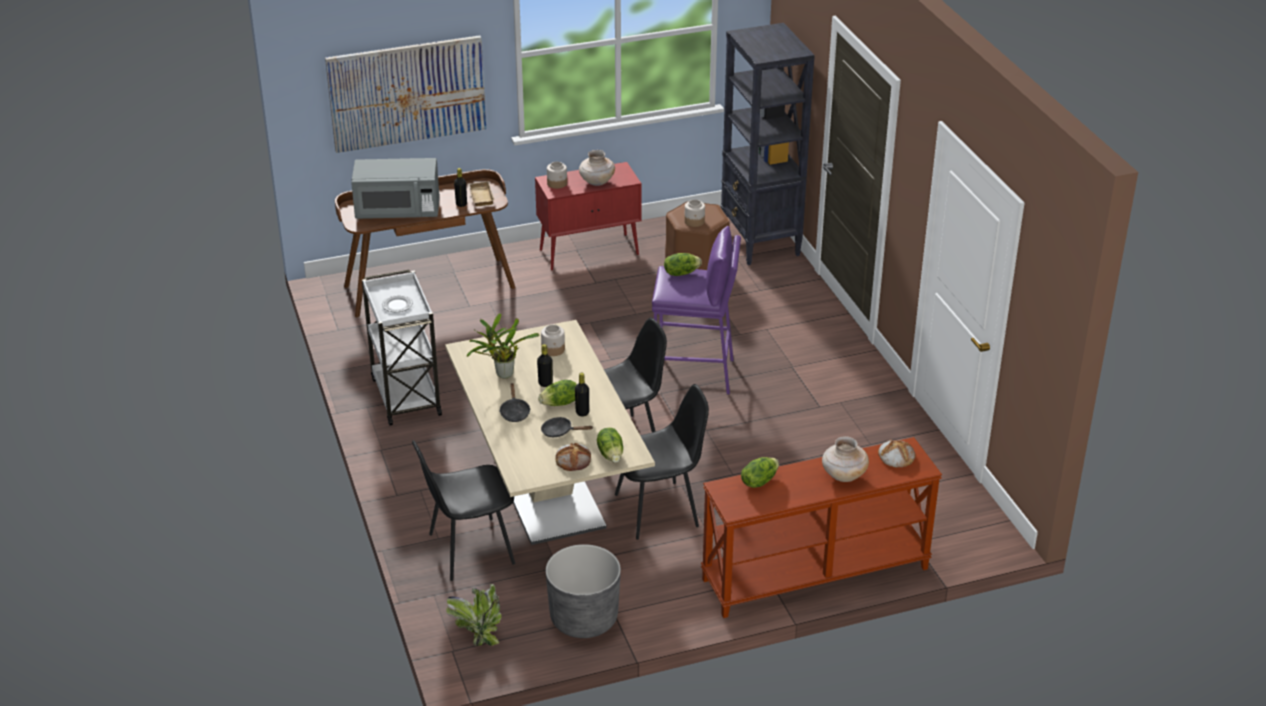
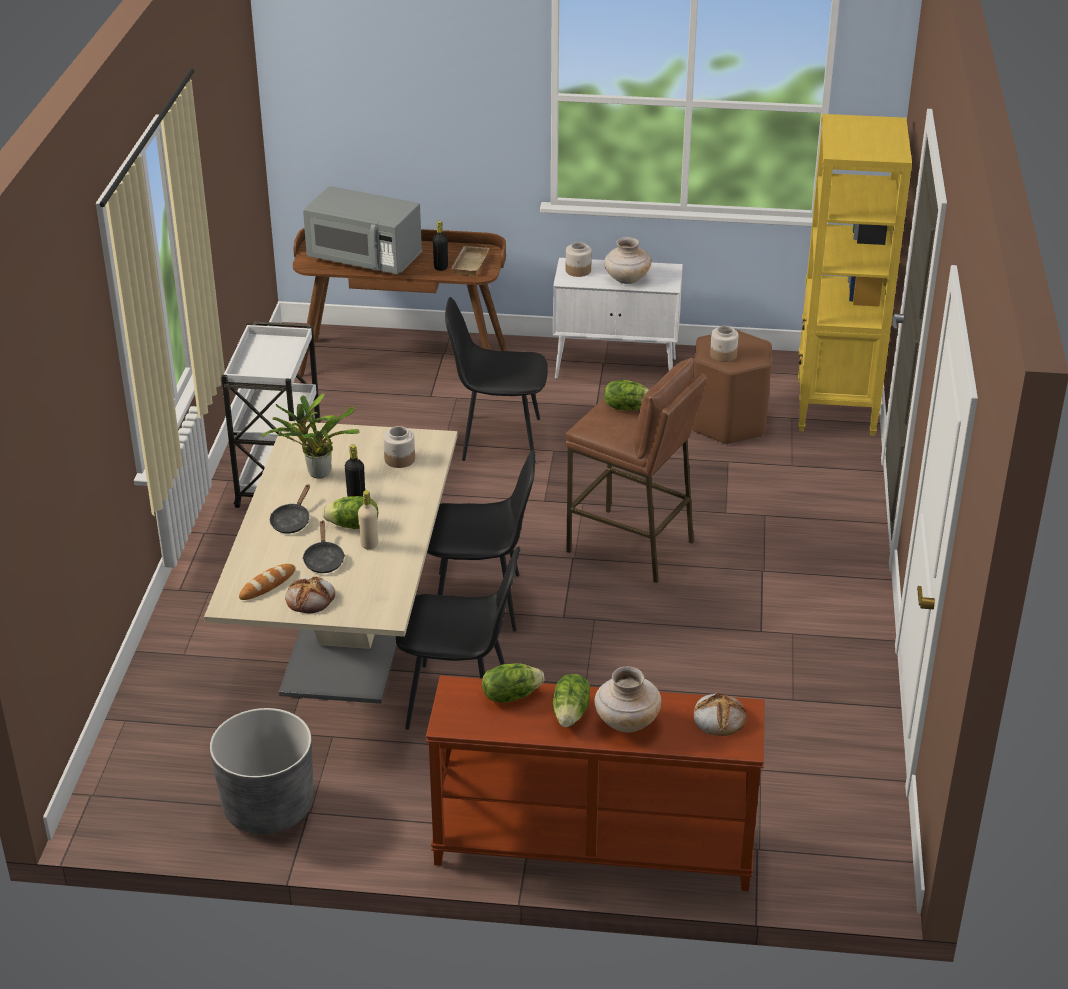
camera: 25 degrees right, 0 degrees up
(397, 305) = (266, 362): plate -> none
(407, 93) = (410, 118): picture -> none
(469, 549) = (206, 678): black chair -> black chair (498, 439)
(478, 631) = (138, 781): potted plant -> none
(535, 459) = (267, 585): none -> bread
(560, 432) = (323, 560): black frying pan -> black frying pan turned 135 degrees counterclockwise
(582, 412) = (369, 544): black bottle -> beige bottle
(590, 252) = (617, 369): red cabinet -> white cabinet
(611, 454) = (360, 605): lettuce -> lettuce (571, 713)
(694, 375) = (631, 546): purple stool -> brown stool
(760, 243) = (835, 408): black bookcase -> yellow bookcase

